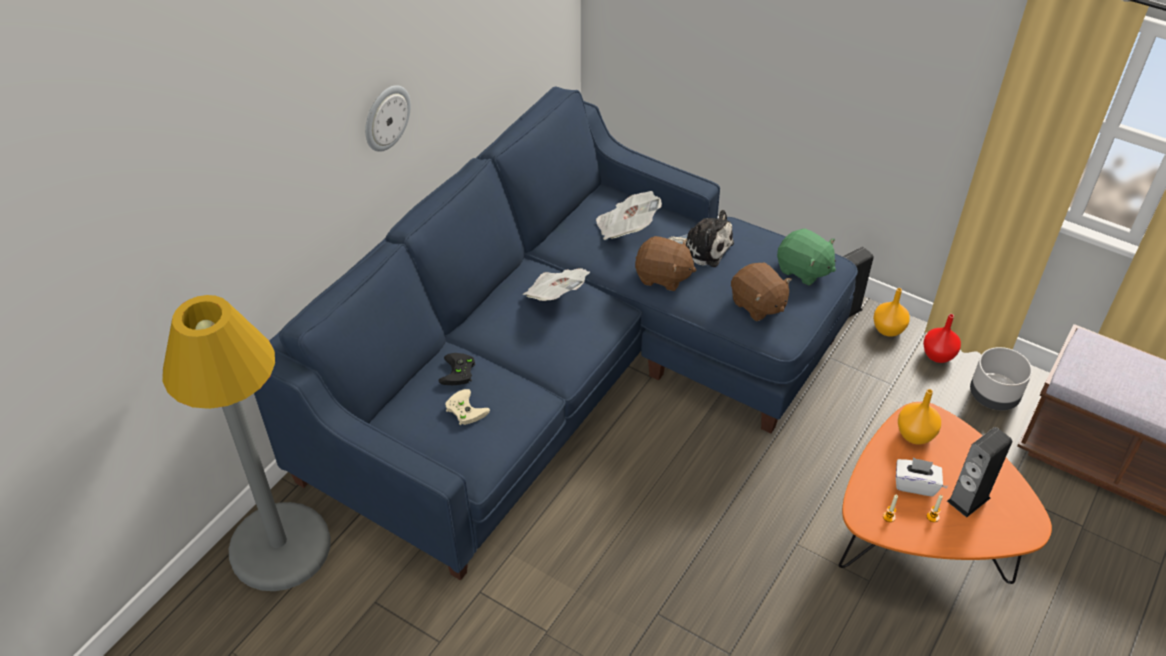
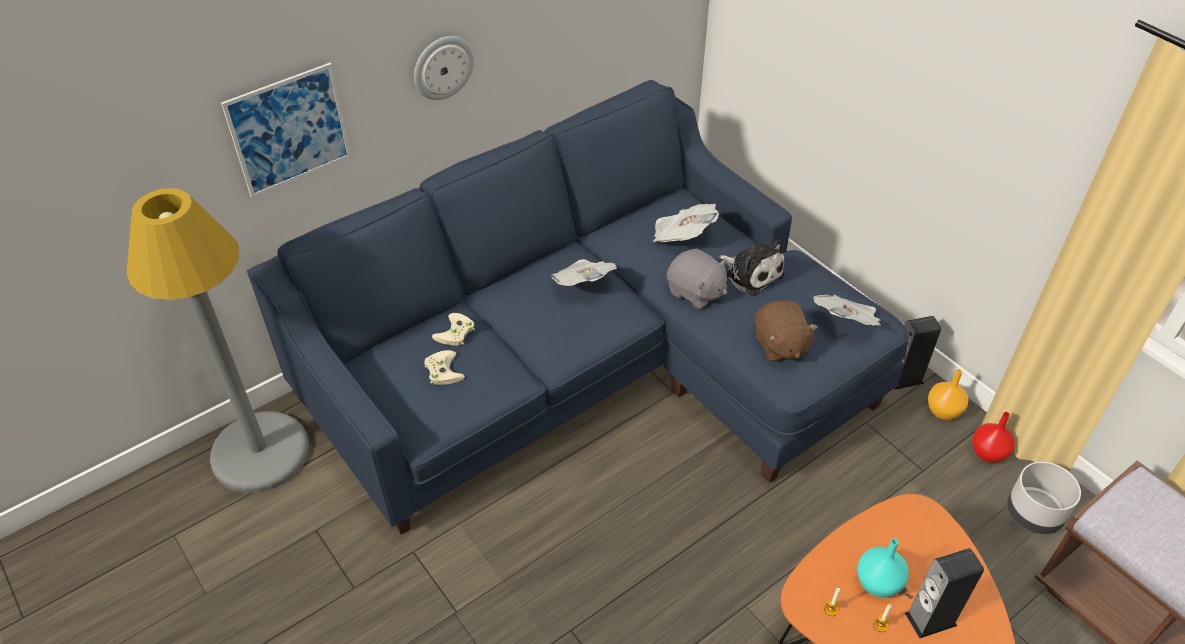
camera: 20 degrees right, 0 degrees up
(270, 213) = (289, 130): none -> picture
(459, 372) = (455, 333): black game controller -> beige game controller
(663, 277) = (696, 292): brown plush toy -> grey plush toy
(803, 270) = (846, 322): green plush toy -> newspaper
(914, 434) = (900, 529): orange vase -> none
(915, 484) = (876, 583): white tissue box -> turquoise vase

